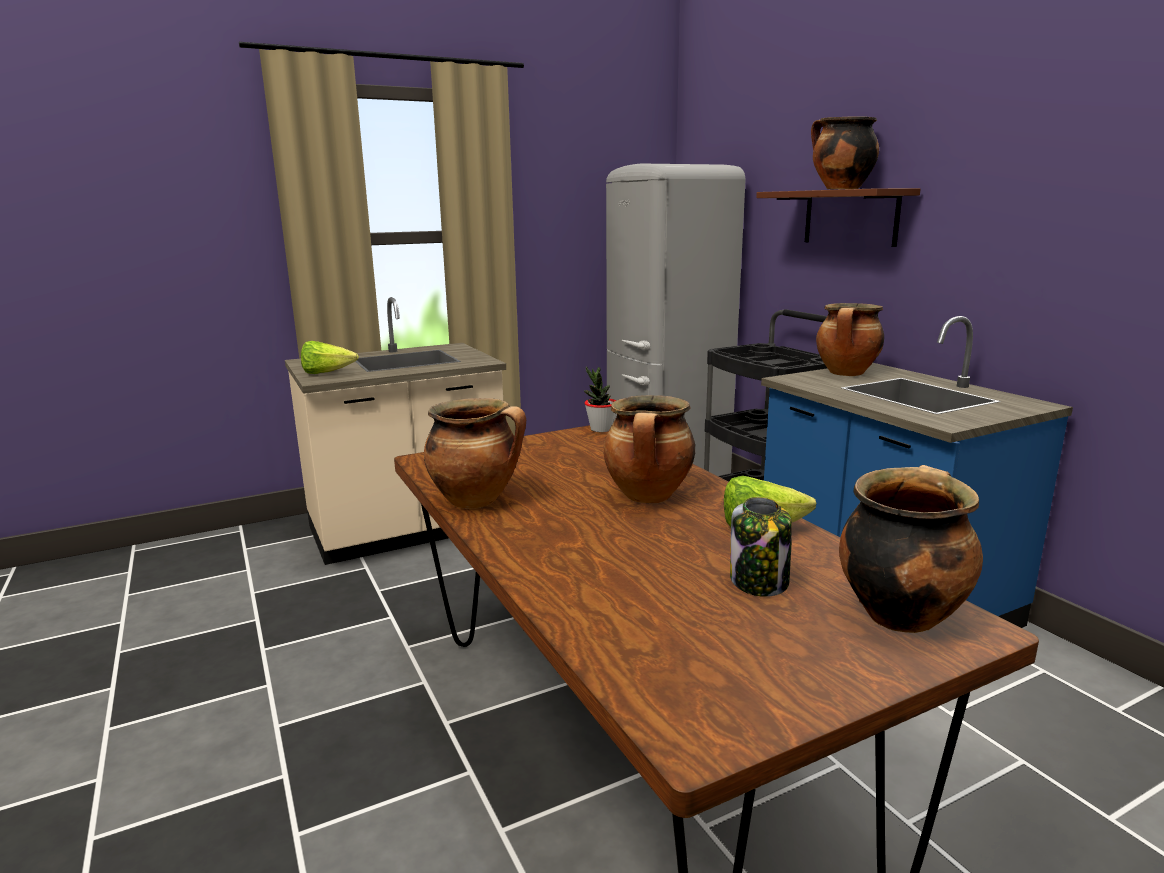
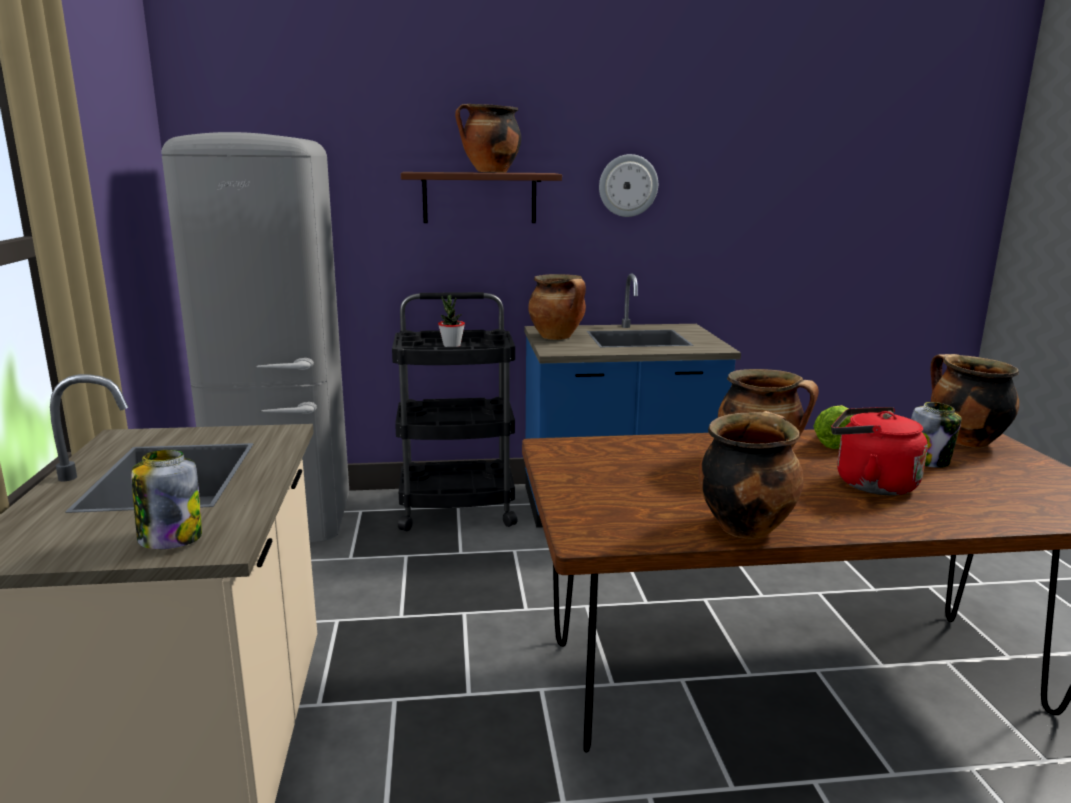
camera: 70 degrees left, 0 degrees up
(327, 373) = (170, 538): lettuce -> jar
(600, 429) = (547, 445): potted plant -> potted plant (451, 345)
(632, 548) = (869, 483): none -> red kettle
(1003, 202) = (628, 185): none -> wall clock

